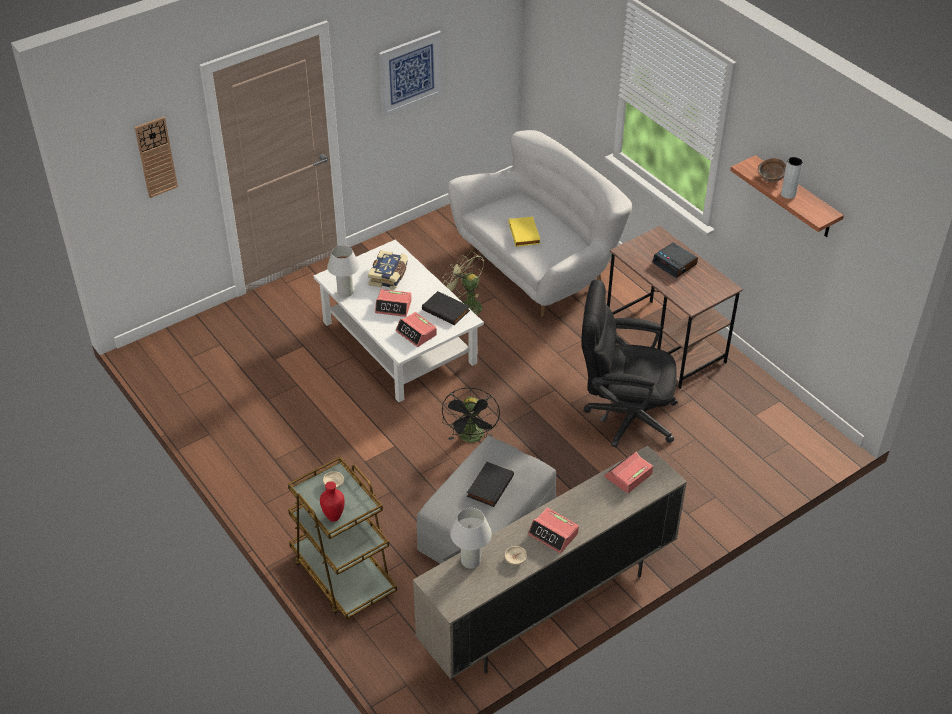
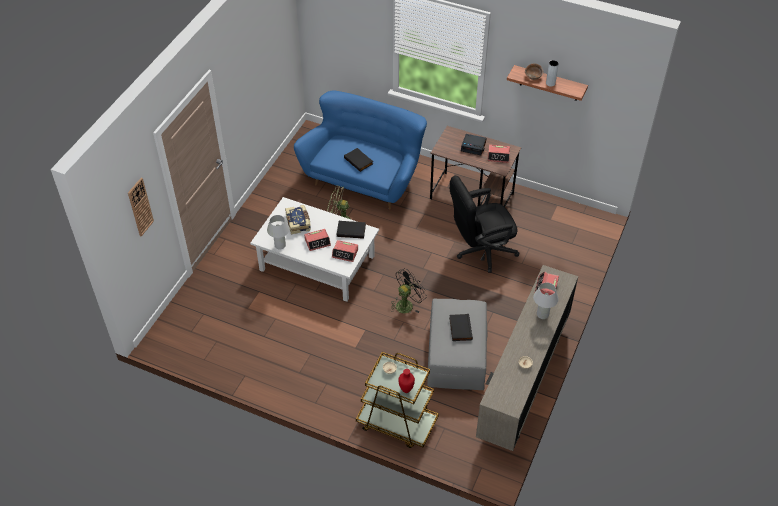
camera: 30 degrees left, 5 degrees up
(410, 73) = (251, 82): picture -> none
(470, 561) = (502, 377): white table lamp -> white table lamp (542, 314)
(472, 438) = (406, 304): black fan -> black fan turned 105 degrees counterclockwise
(525, 233) = (359, 161): yellow book -> black book
(539, 267) = (364, 178): white sofa -> blue sofa
(553, 534) = (533, 340): alarm clock -> alarm clock (498, 156)

